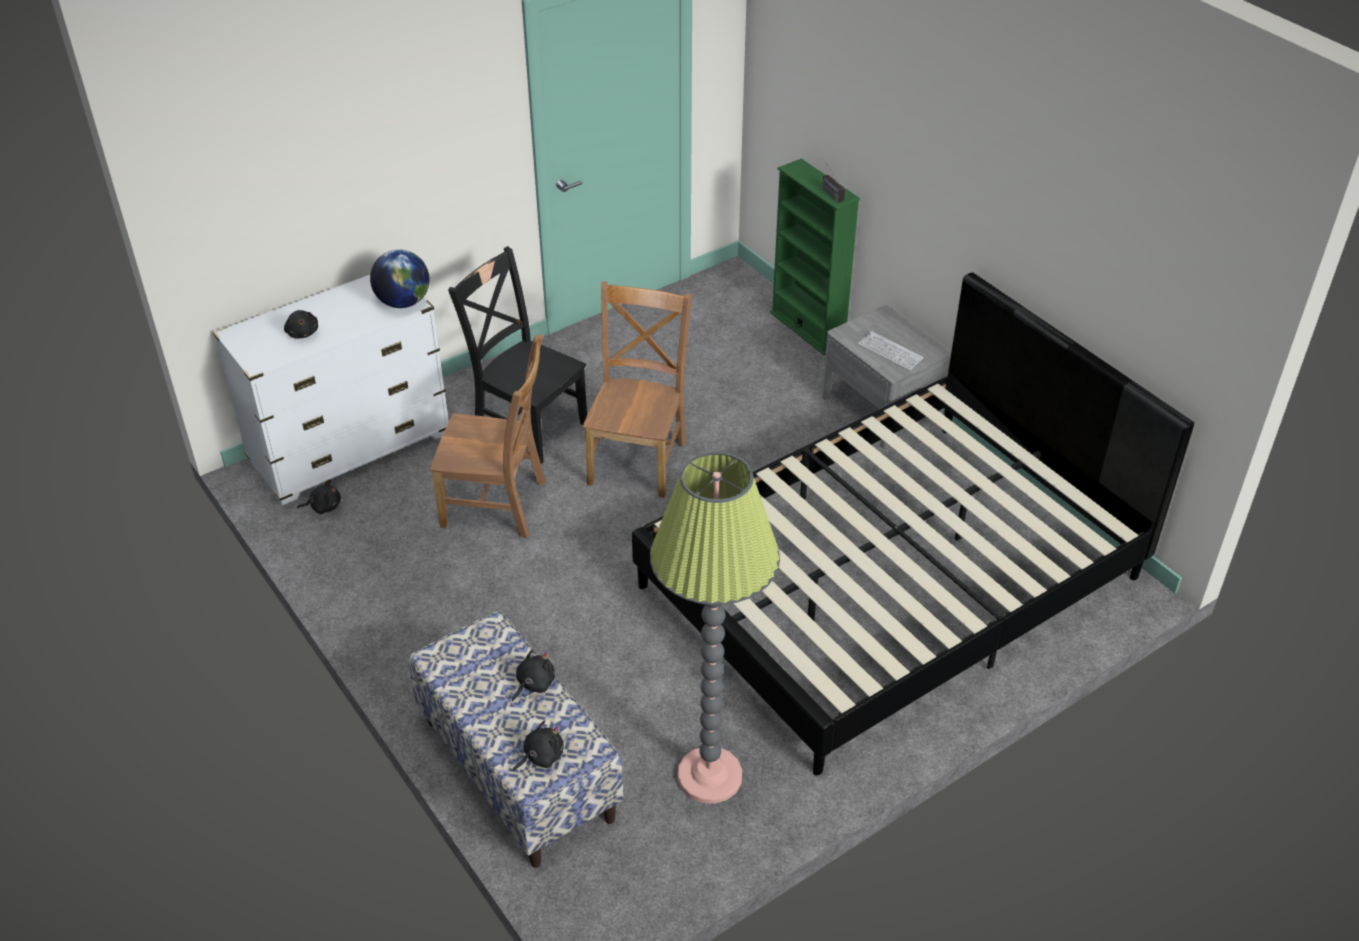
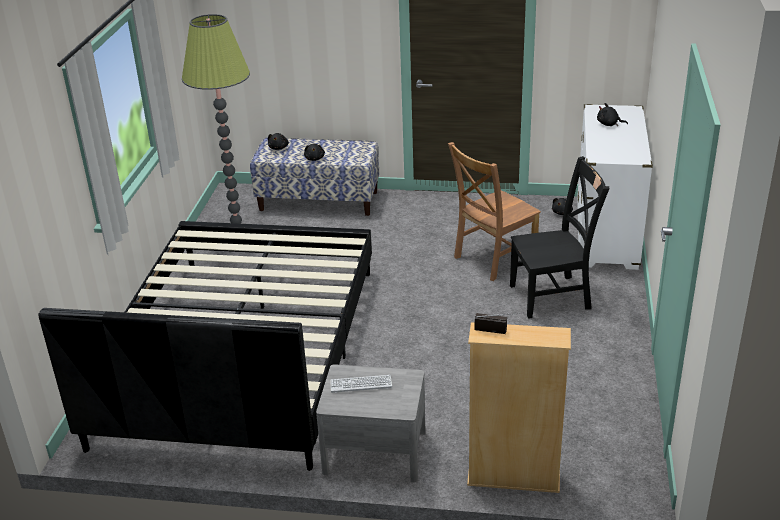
camera: 135 degrees right, 10 degrees down
(403, 302) = (602, 156): globe -> none
(638, 459) = (467, 320): brown chair -> none
(807, 328) = (513, 478): green bookcase -> beige bookcase

